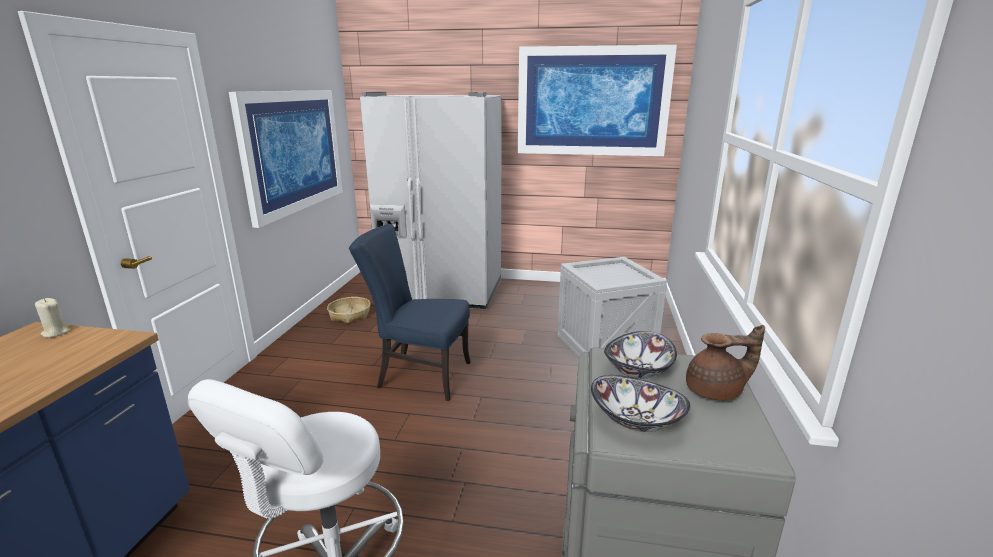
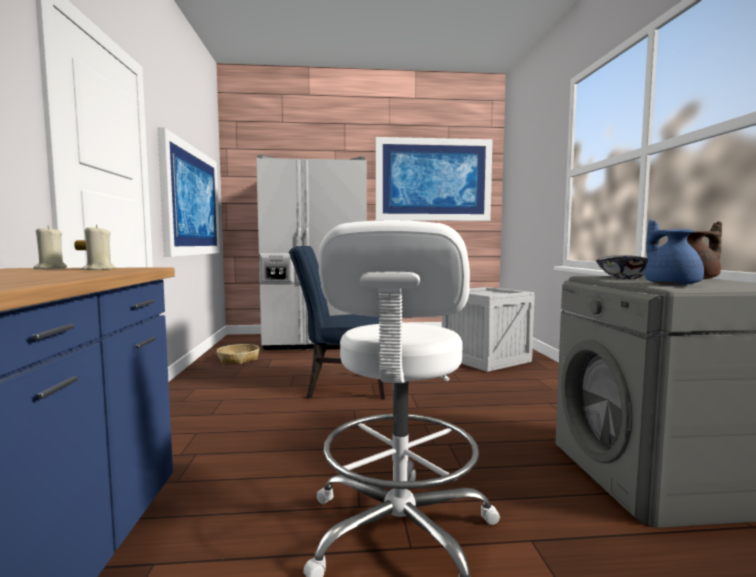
camera: 15 degrees left, 15 degrees down
(80, 347) = (98, 269): none -> beige candle
(636, 420) = (670, 284): bowl -> blue teapot

